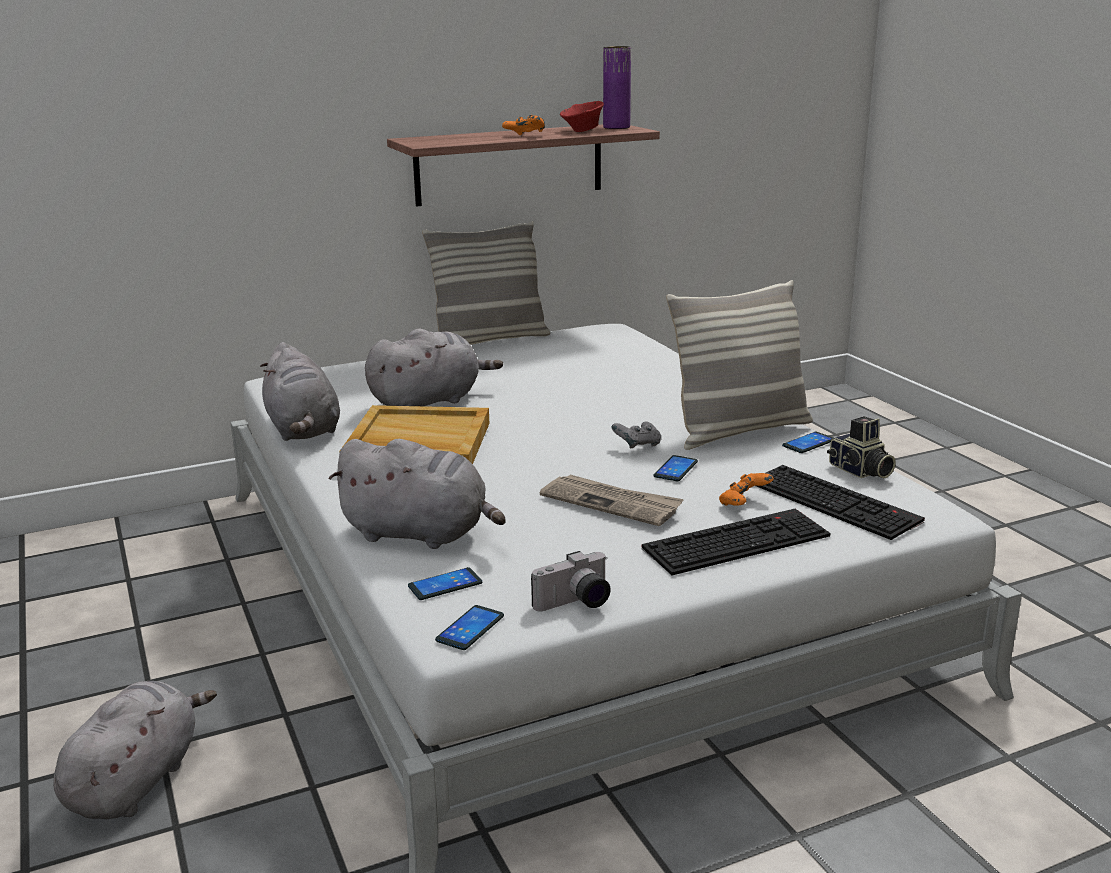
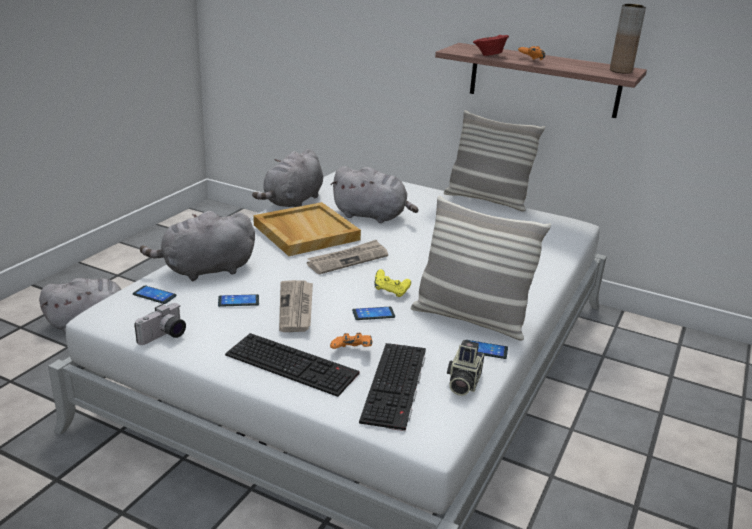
camera: 50 degrees right, 5 degrees up
(420, 534) = (205, 270): grey plush toy -> grey plush toy turned 90 degrees clockwise
(470, 628) = (114, 317): phone -> phone (238, 301)
(530, 443) = (348, 259): none -> newspaper
(575, 604) = (164, 336): camera -> camera turned 75 degrees counterclockwise
(582, 131) = (583, 67): red bowl -> red bowl (489, 55)
(616, 127) = (620, 71): purple vase -> brown vase
(637, 446) = (391, 291): grey game controller -> yellow game controller

